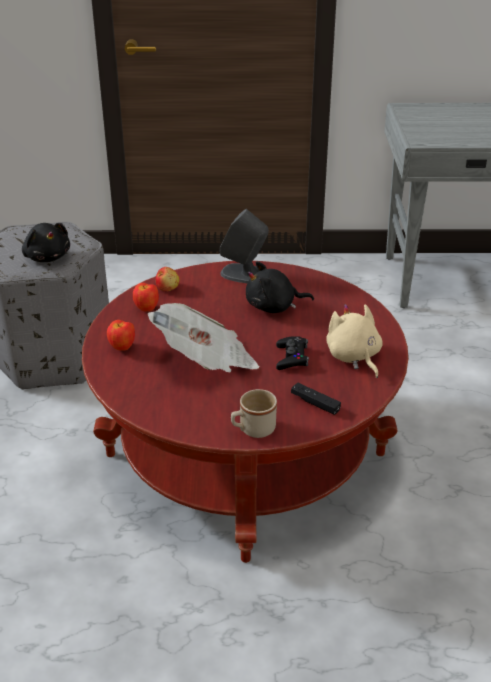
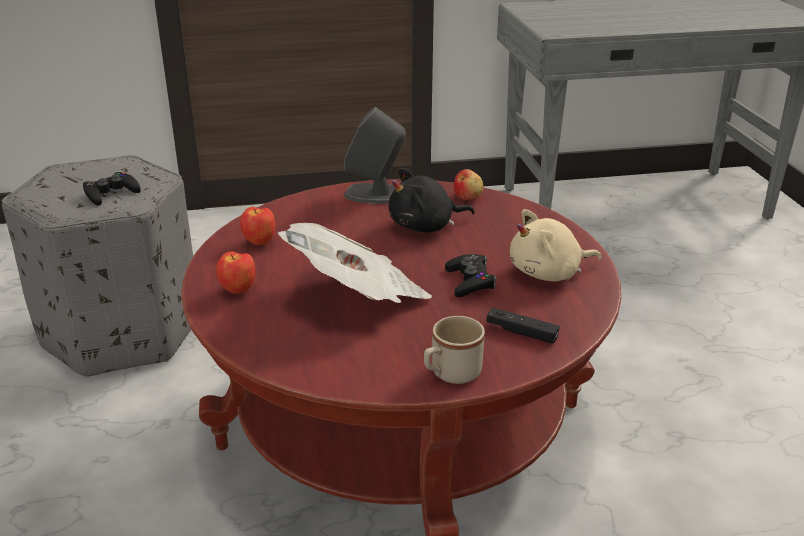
camera: 10 degrees left, 5 degrees down
(47, 257) = (111, 194): black plush toy -> black game controller
(168, 288) = (281, 217): apple -> apple (467, 197)
(354, 357) = (549, 273): beige plush toy -> beige plush toy turned 75 degrees counterclockwise

